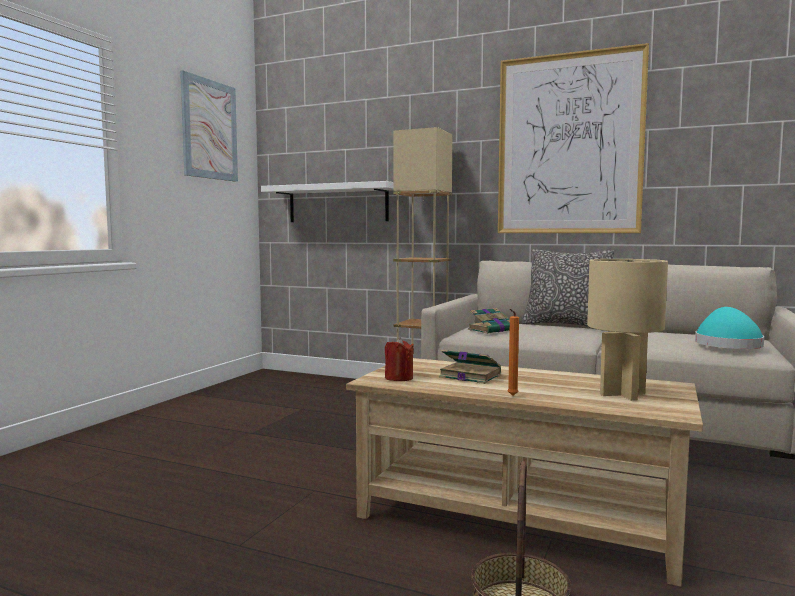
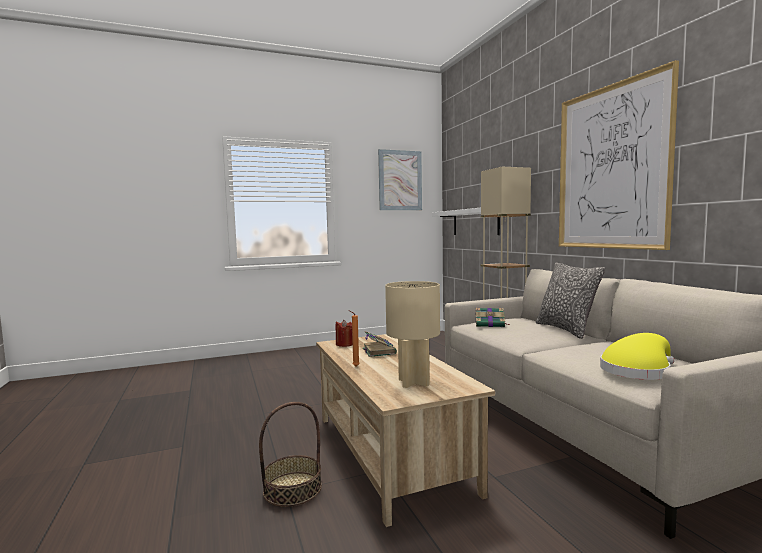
camera: 45 degrees right, 0 degrees up
(726, 345) = (637, 371): turquoise hat -> yellow hat

